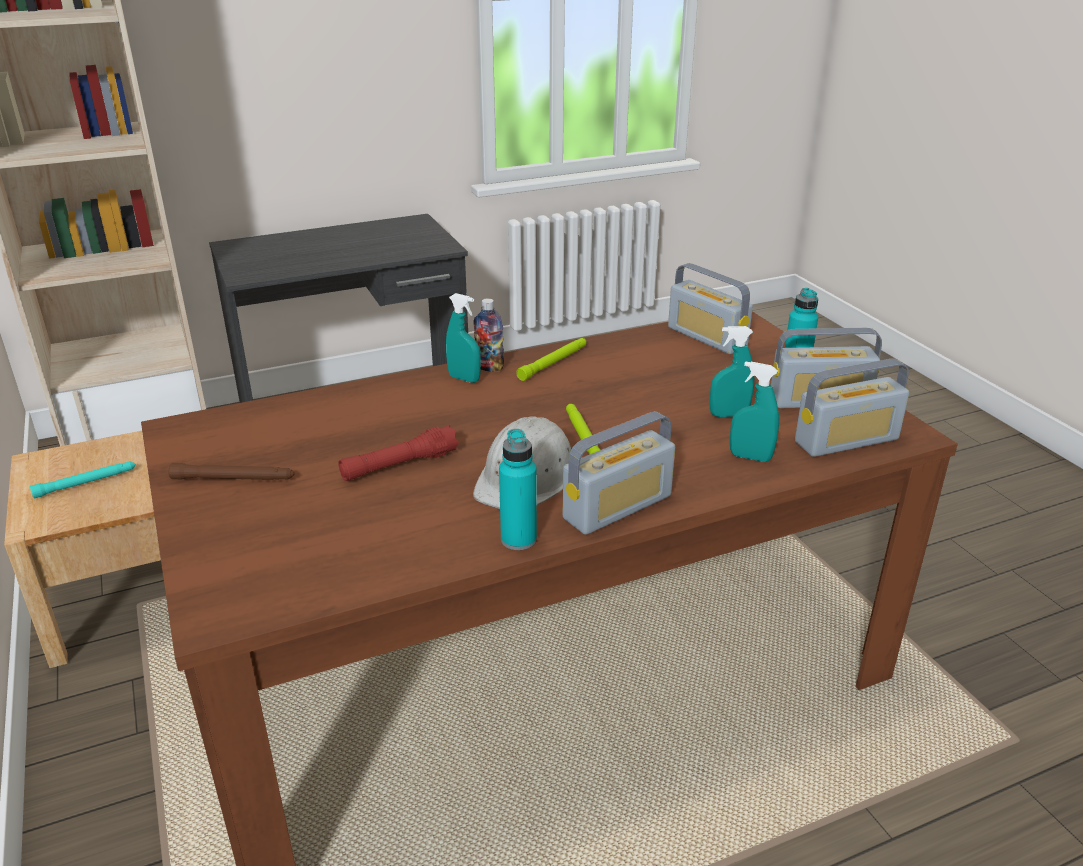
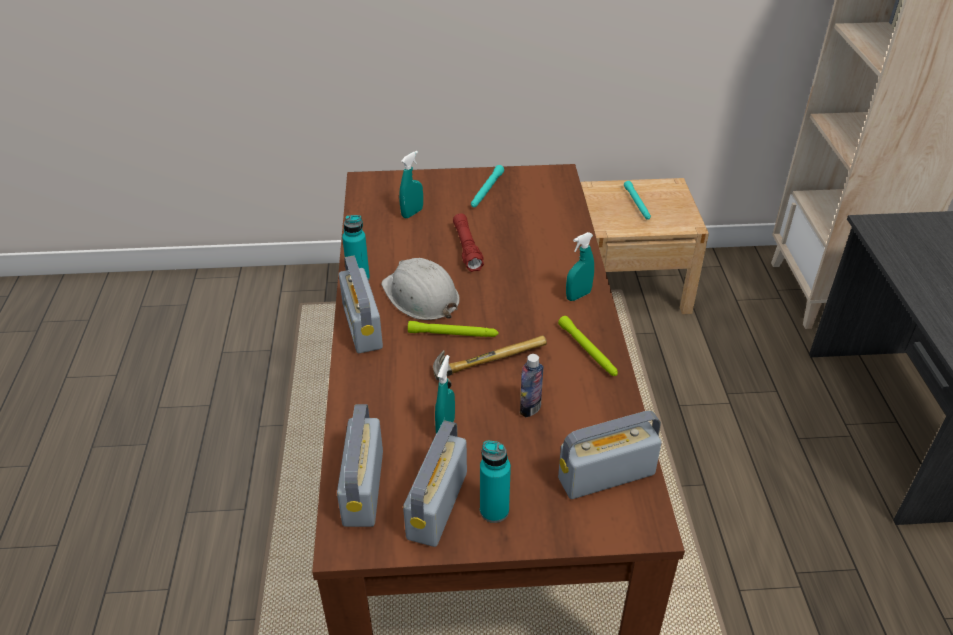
camera: 110 degrees right, 10 degrees up
(234, 479) = (486, 191): brown flashlight -> turquoise flashlight
(489, 367) = (593, 312): bottle -> bottle (530, 408)
(609, 412) = (487, 359): none -> hammer
(750, 457) = (377, 414): turquoise spray bottle -> turquoise spray bottle (412, 213)

